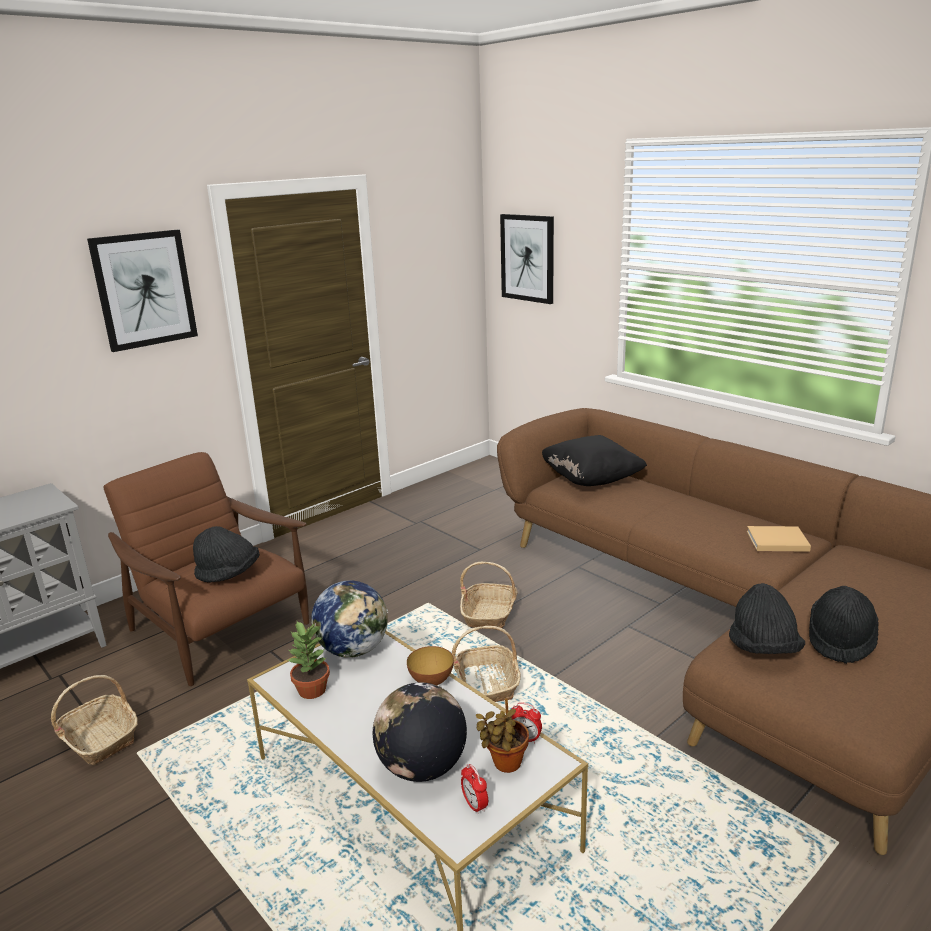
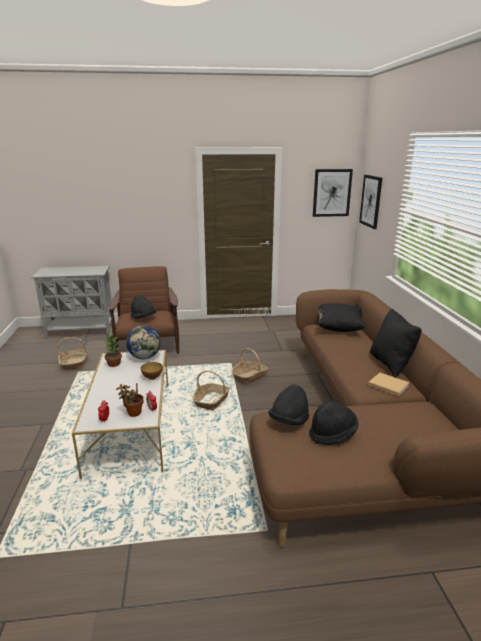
camera: 35 degrees right, 0 degrees up
(144, 289) = (159, 191): picture -> picture (332, 193)
(422, 767) = (108, 401): globe -> none
(731, 509) = (391, 364): none -> black pillow

